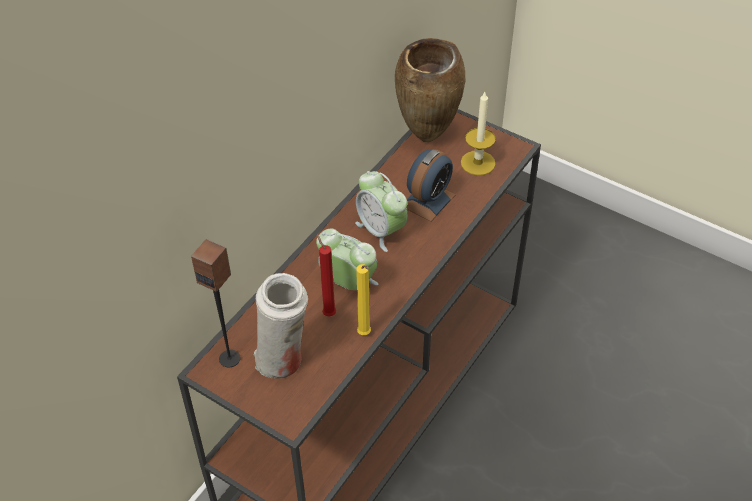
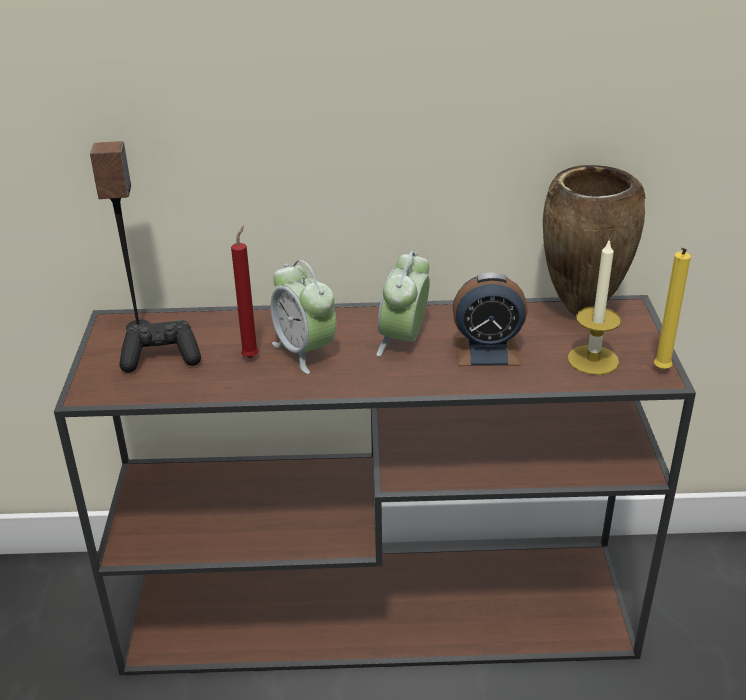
camera: 55 degrees right, 15 degrees down
(284, 361) = (161, 358): white vase -> black game controller
(348, 283) = (305, 351): alarm clock -> alarm clock turned 150 degrees clockwise
(365, 335) = (243, 390): yellow candle -> yellow candle (660, 371)

